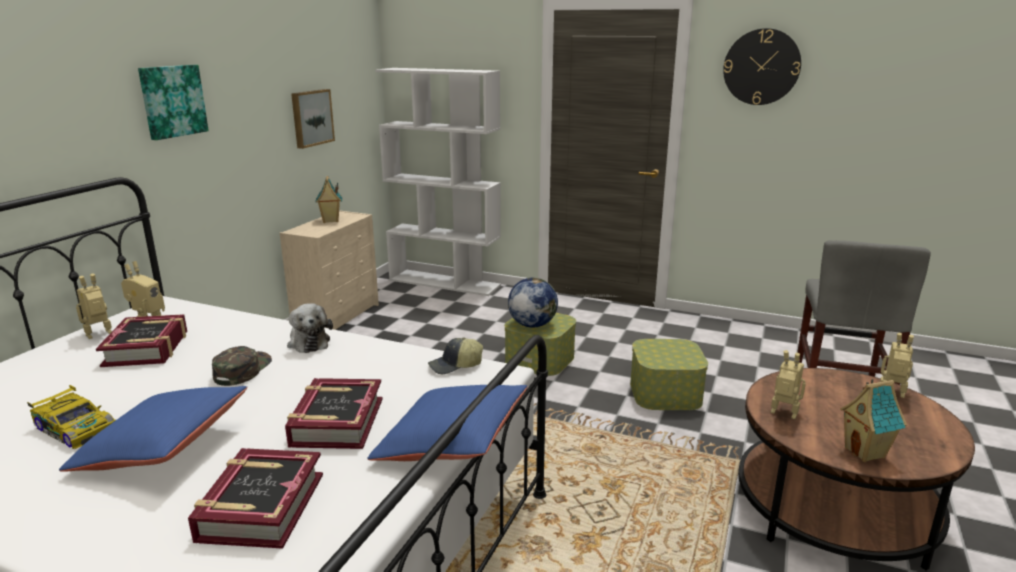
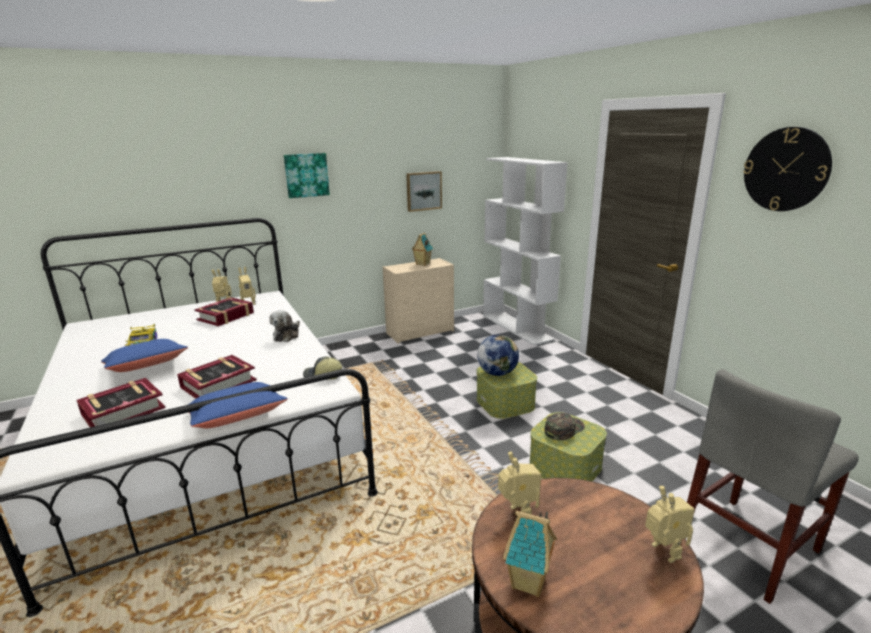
camera: 40 degrees right, 0 degrees up
(242, 370) = (236, 340): green cap -> green cap (563, 429)

